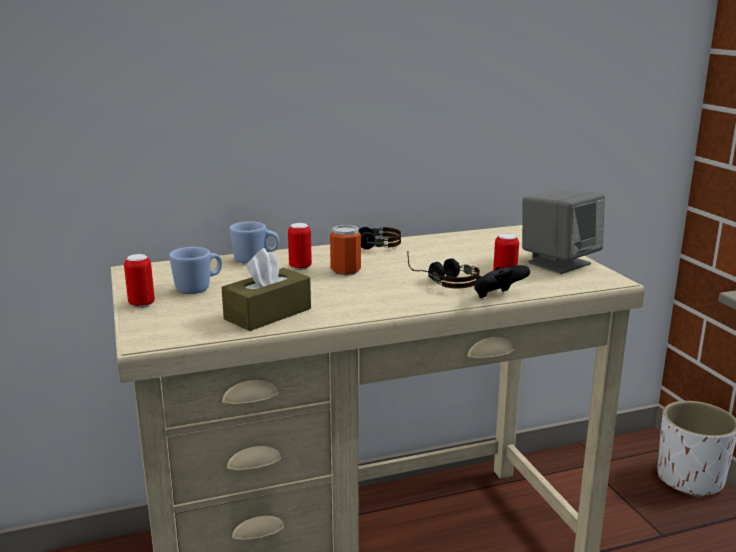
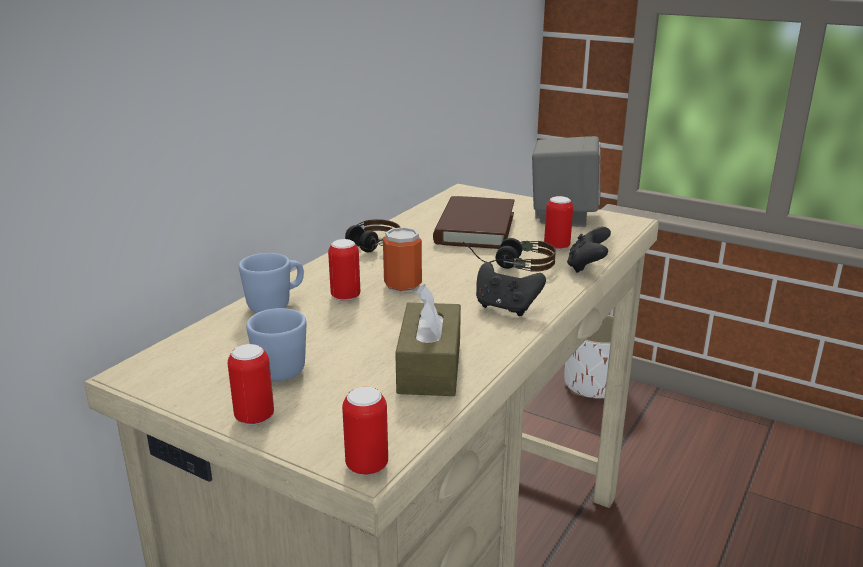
camera: 40 degrees left, 5 degrees up
(144, 341) = (367, 466): none -> can
(381, 301) = (506, 308): none -> black game controller
(469, 254) = (475, 228): none -> brown book

